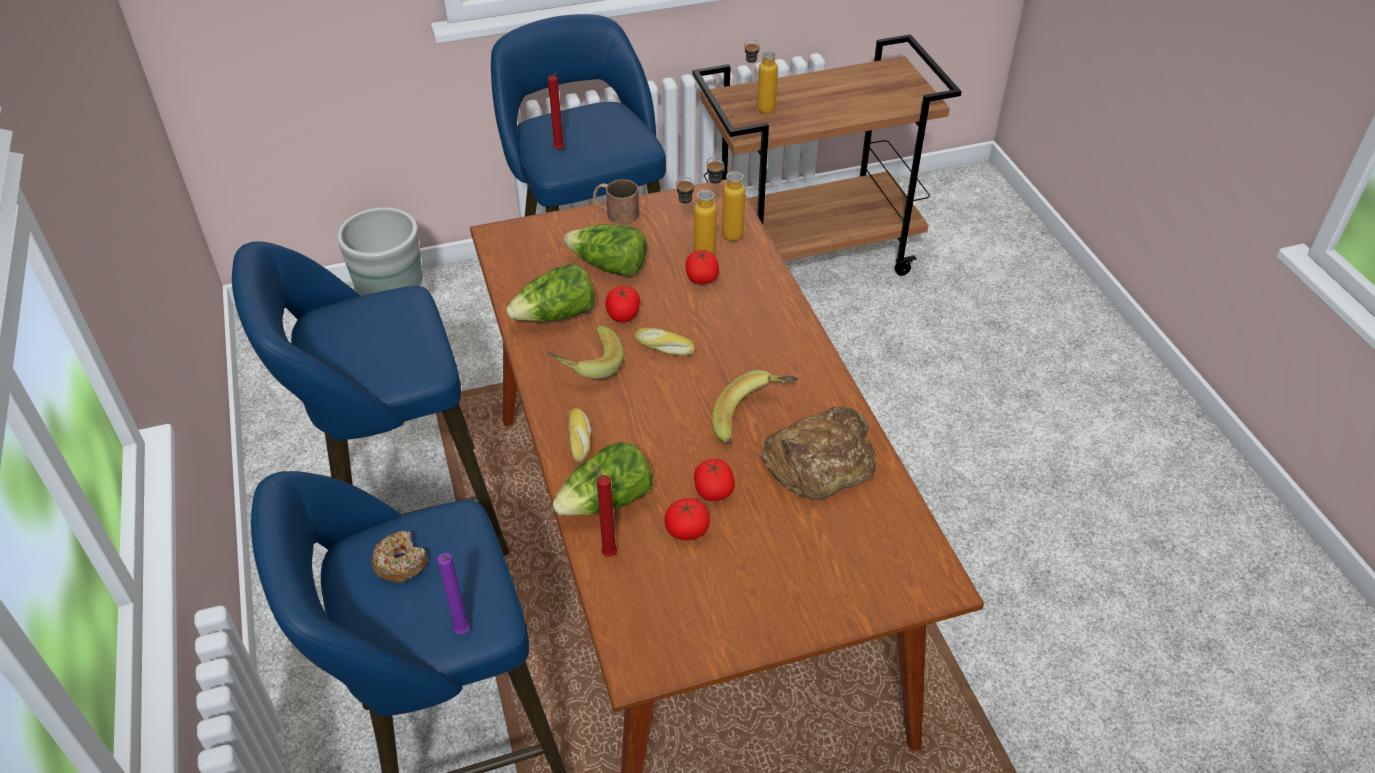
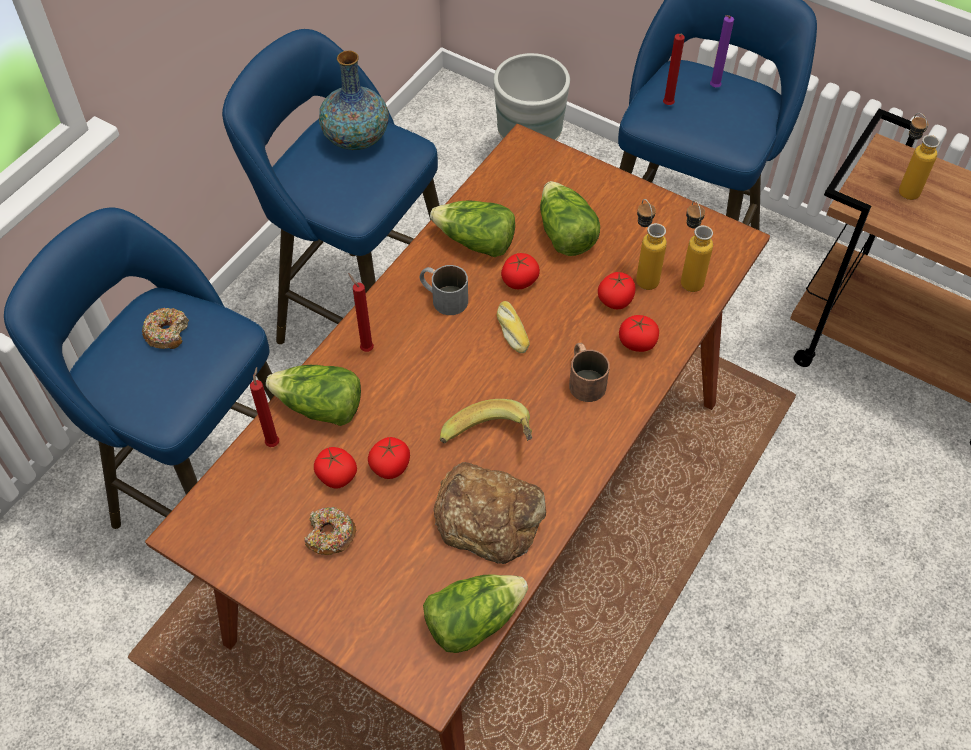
camera: 50 degrees right, 10 degrees up
(355, 320) = (356, 138): none -> vase
(462, 633) = (139, 410): purple candle -> purple candle (713, 88)
(580, 439) = (365, 348): bread -> red candle
(585, 365) = (442, 297): banana -> grey mug
(615, 212) = (632, 192): brown mug -> brown mug (584, 378)
(741, 568) = (330, 535): none -> donut
(751, 291) = (637, 343): none -> tomato
(903, 525) = (472, 620): none -> lettuce

